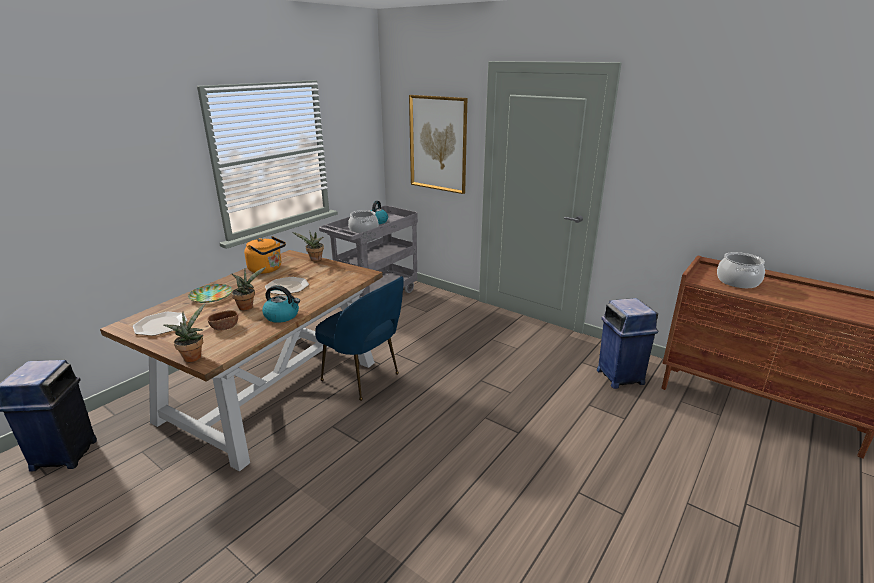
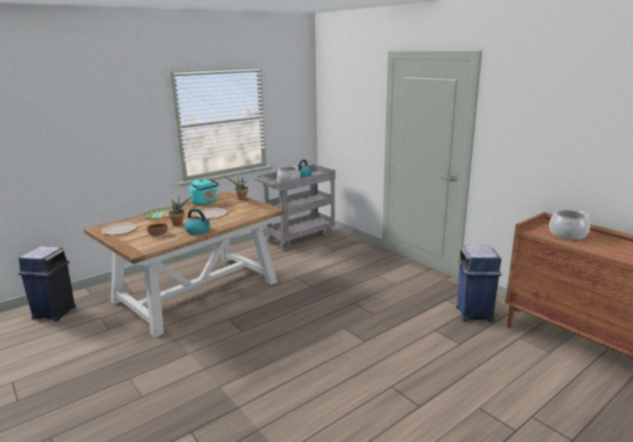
camera: 15 degrees right, 5 degrees down
(193, 356) = (130, 248): potted plant -> none
(267, 269) = (204, 202): orange kettle -> turquoise kettle
(364, 380) = (264, 292): blue chair -> none
(438, 144) = (353, 116): picture -> none

